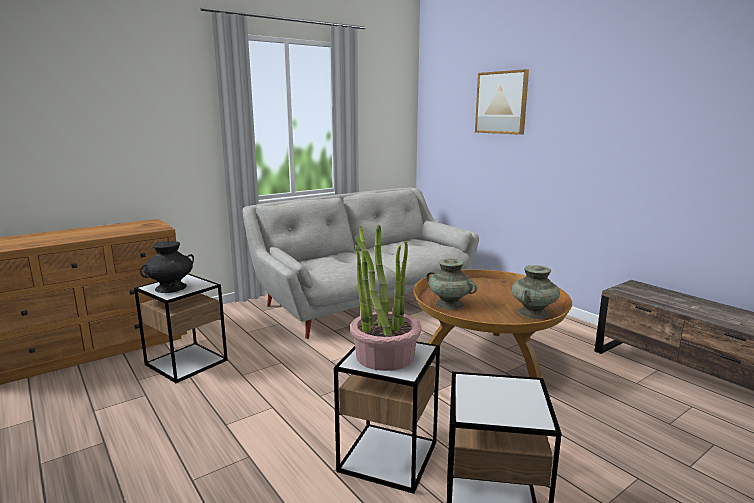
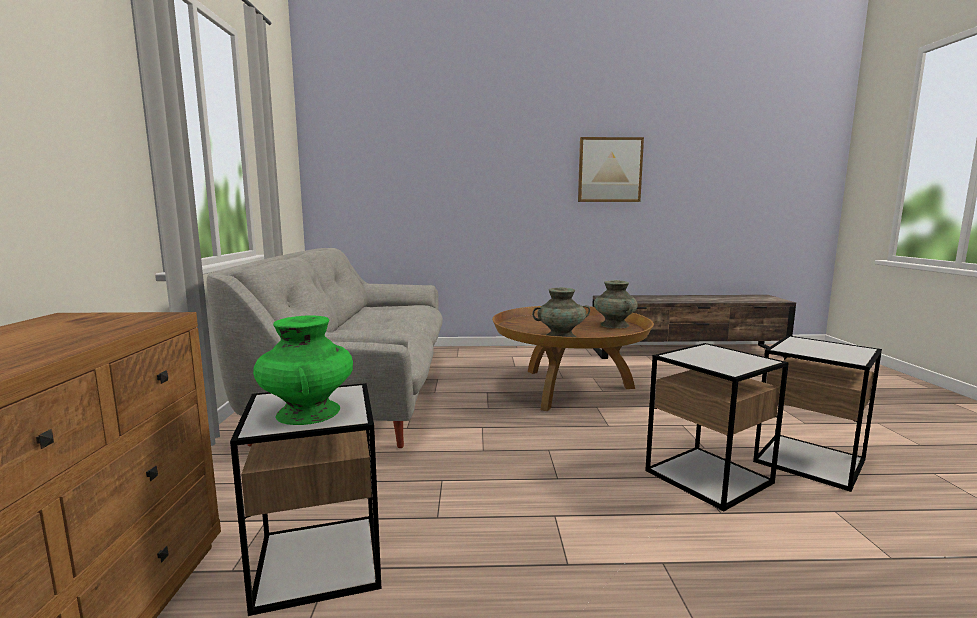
camera: 55 degrees left, 5 degrees down
(170, 288) = (308, 413): black vase -> green vase
(384, 355) = (718, 359): potted plant -> none
(501, 102) = (435, 145): picture -> picture (609, 170)

